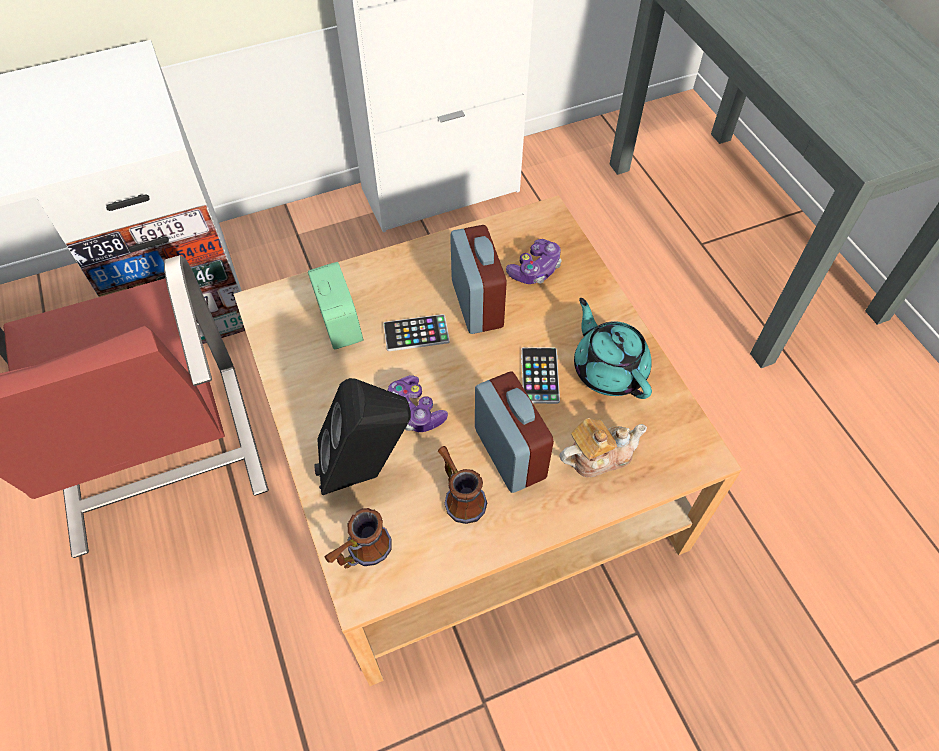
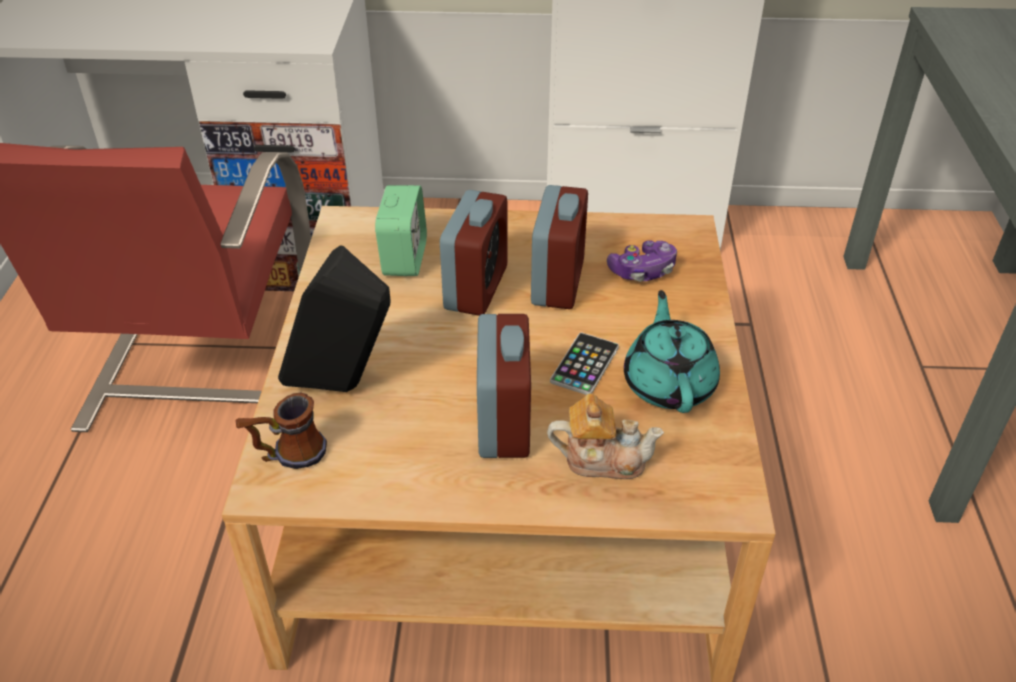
camera: 25 degrees right, 15 degrees down
(415, 411) = (428, 352): game controller -> none
(416, 333) = (476, 288): phone -> alarm clock
(459, 495) = (423, 441): mug -> none

